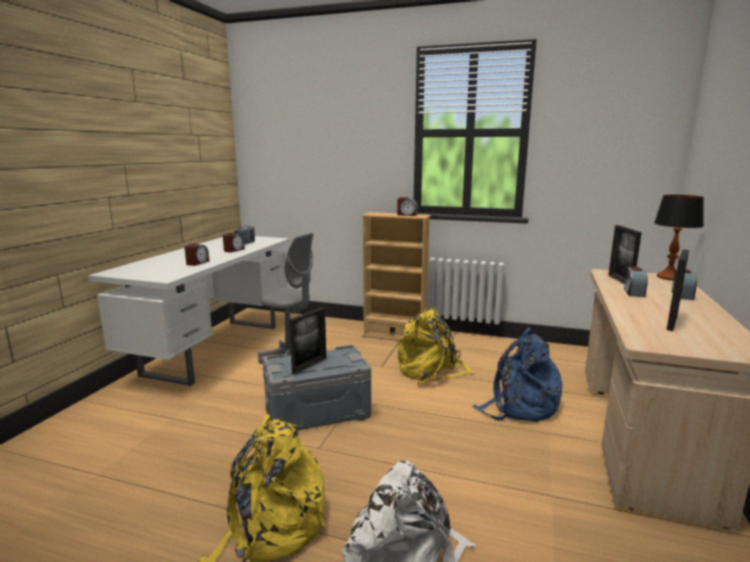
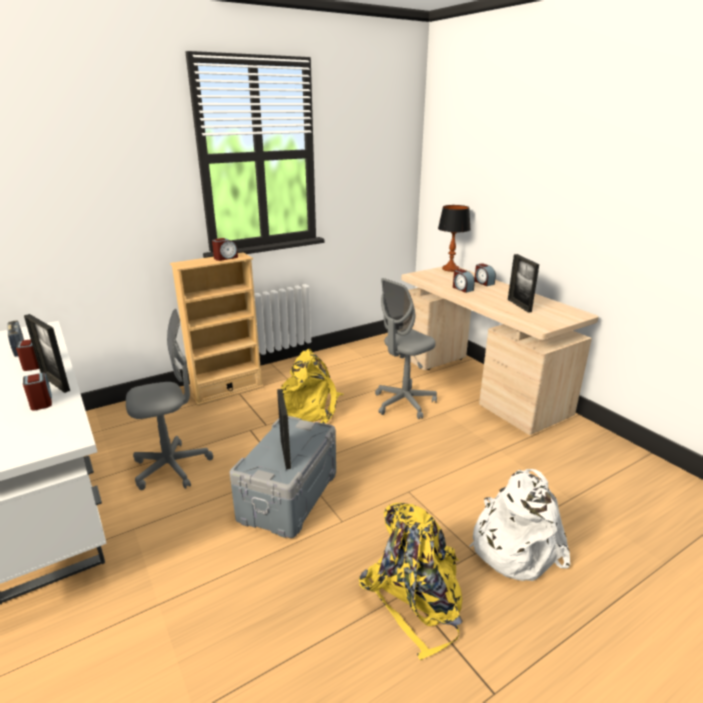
camera: 50 degrees left, 10 degrees up
(519, 406) = (404, 403): blue backpack -> grey office chair
(620, 281) = (436, 281): picture frame -> picture frame (55, 383)

